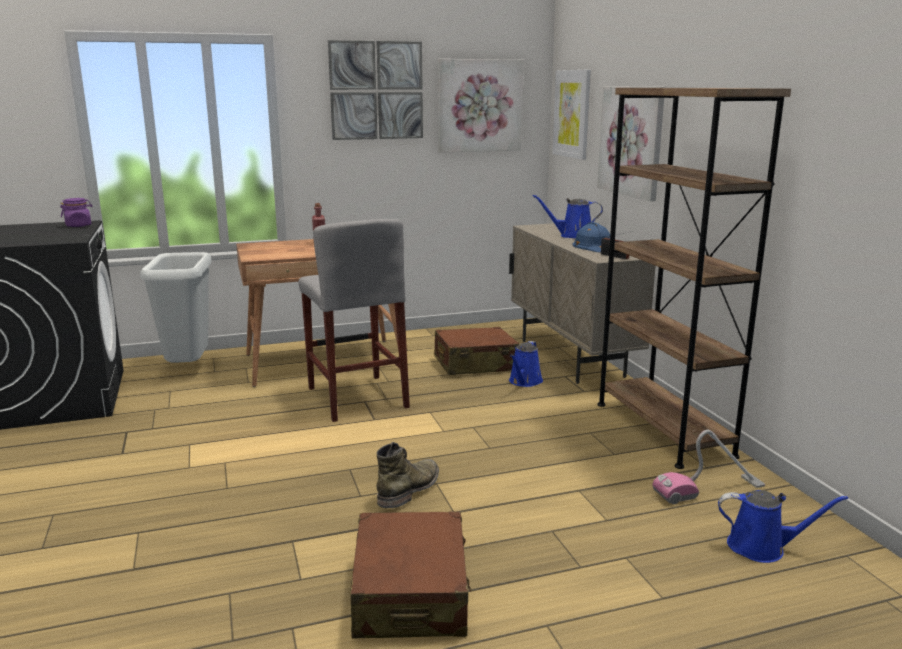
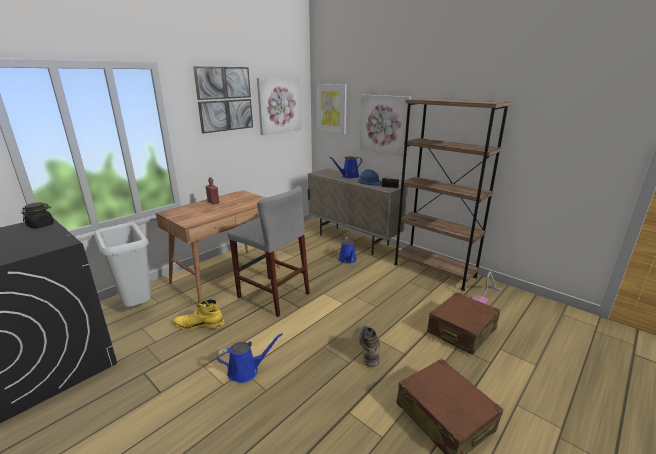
camera: 30 degrees left, 5 degrees up
(78, 225) = (41, 225): purple jar -> black jar
(231, 404) = (199, 324): none -> yellow boot
(474, 364) = (312, 255): brown suitcase -> brown suitcase (461, 331)
(762, 547) = (535, 321): blue watering can -> blue watering can (246, 370)

